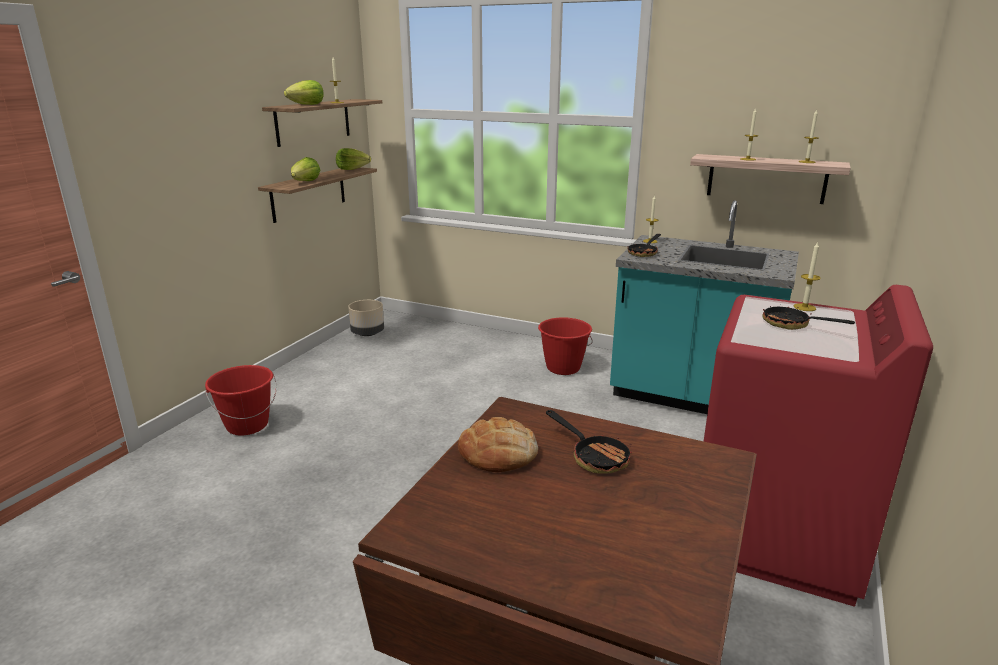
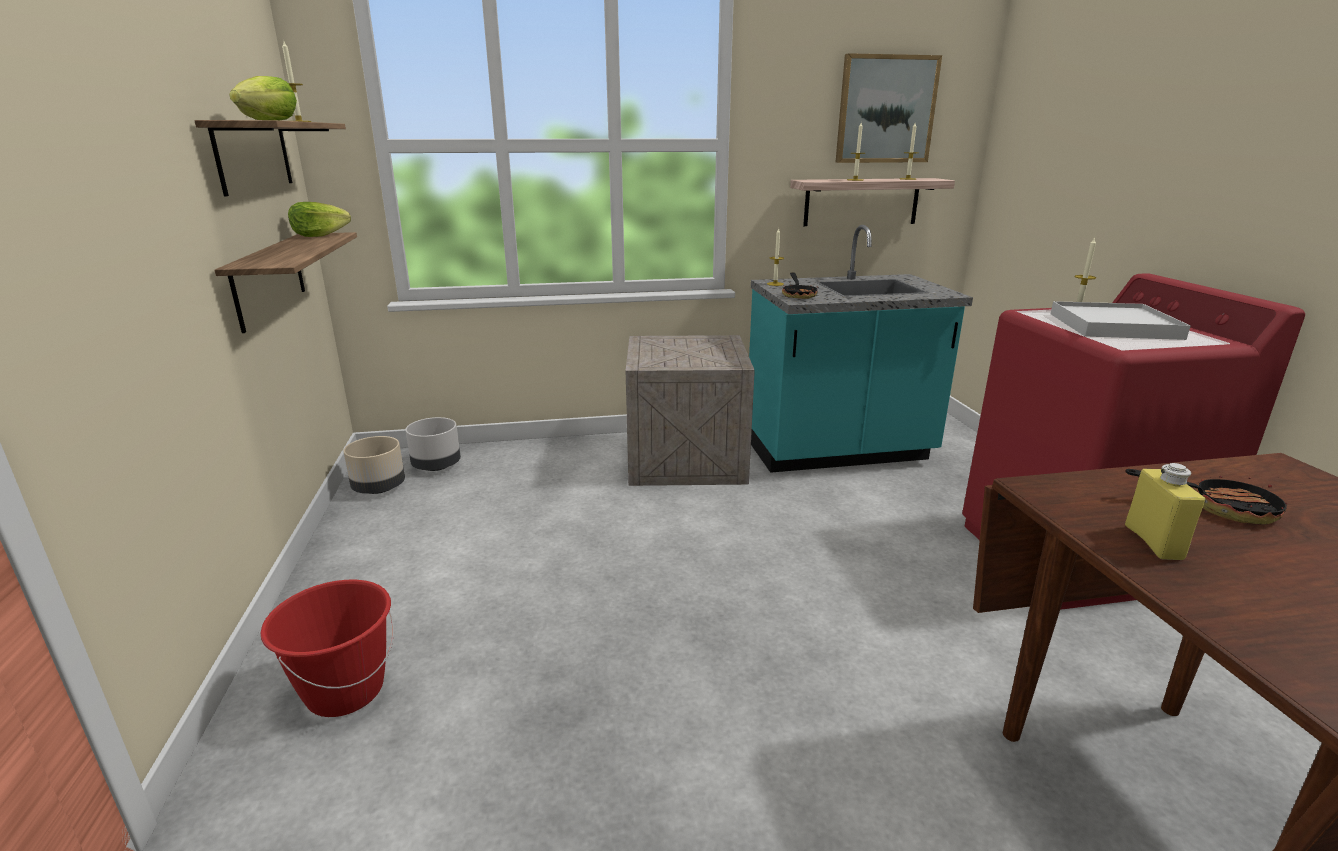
camera: 35 degrees left, 0 degrees up
(305, 182) = (292, 255): lettuce -> none
(410, 329) = (436, 466): none -> grey planter
(498, 452) = (1153, 542): bread -> yellow bottle
(563, 368) = (684, 459): red bucket -> crate
(792, 325) = (1114, 326): frying pan -> white tray
(795, 96) = (885, 110): none -> picture

